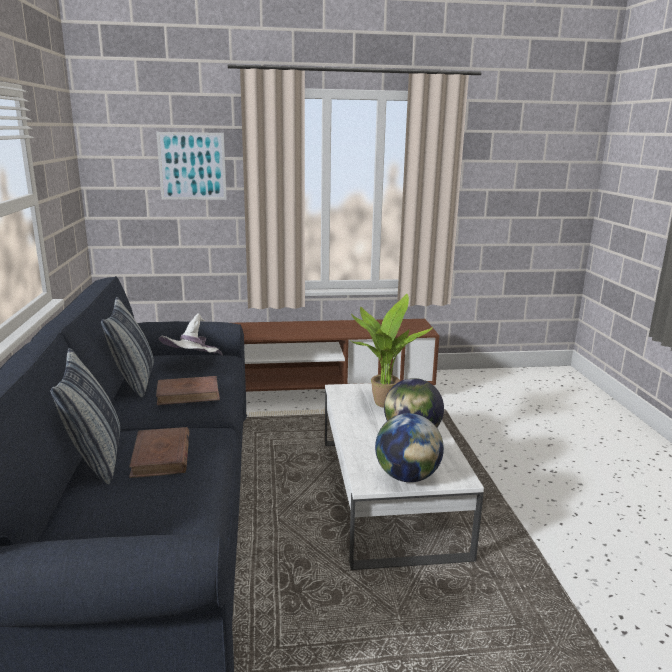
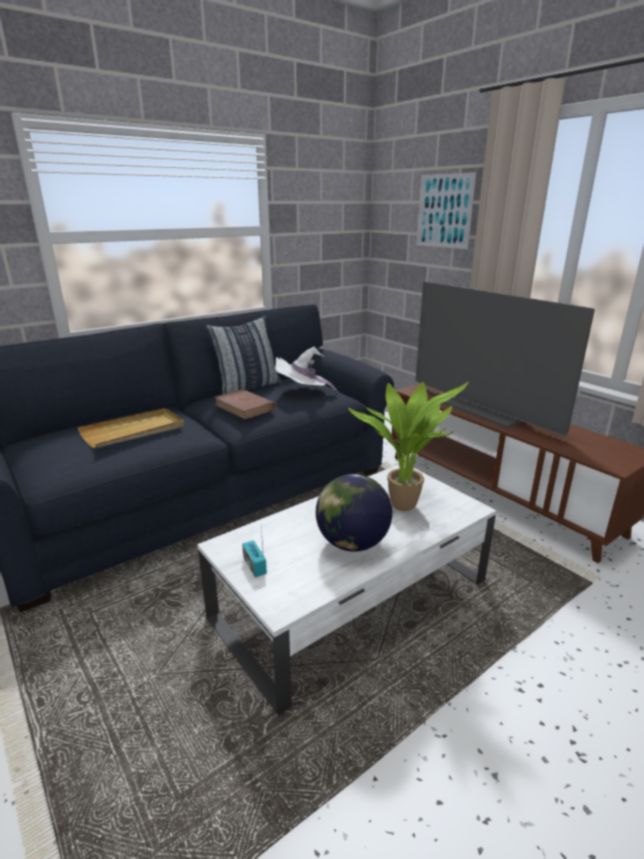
camera: 60 degrees right, 5 degrees up
(96, 458) = (120, 416): pillow -> none
(161, 456) = (134, 431): brown book -> beige tray
(307, 329) = (484, 409): none -> television
(407, 476) = (254, 566): globe -> radio

